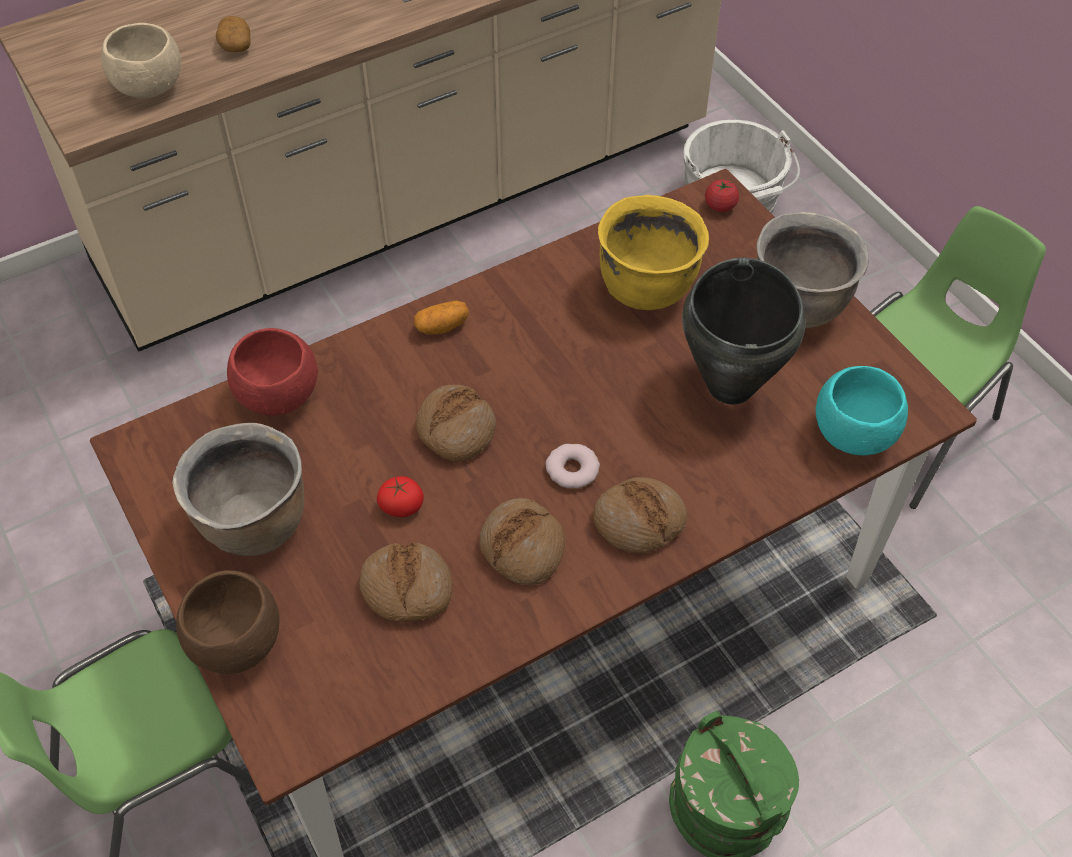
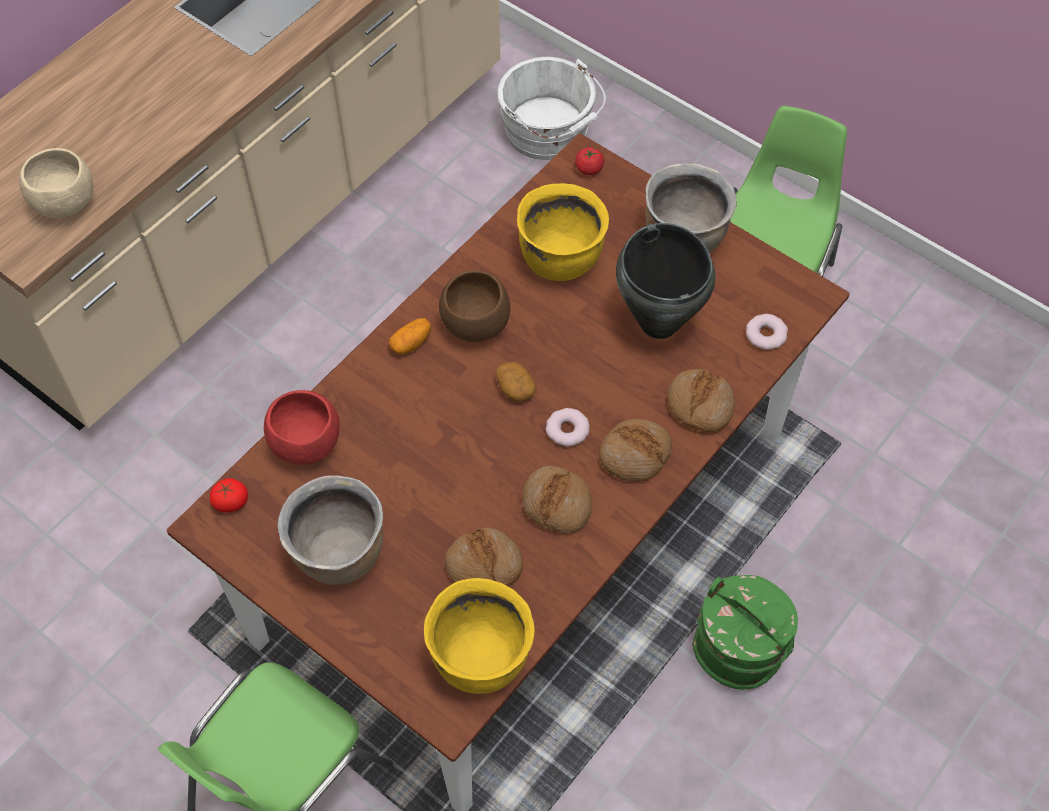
camera: 20 degrees left, 5 degrees up
(235, 45) = (120, 140): potato -> potato (515, 388)
(235, 643) = (373, 652): brown bowl -> brown bowl (475, 325)
(353, 693) = (481, 658): none -> yellow cooking pot
(401, 505) = (449, 502): tomato -> tomato (231, 501)
(455, 429) = (462, 426): bread -> bread (700, 405)
(854, 435) = (766, 334): turquoise bowl -> donut

